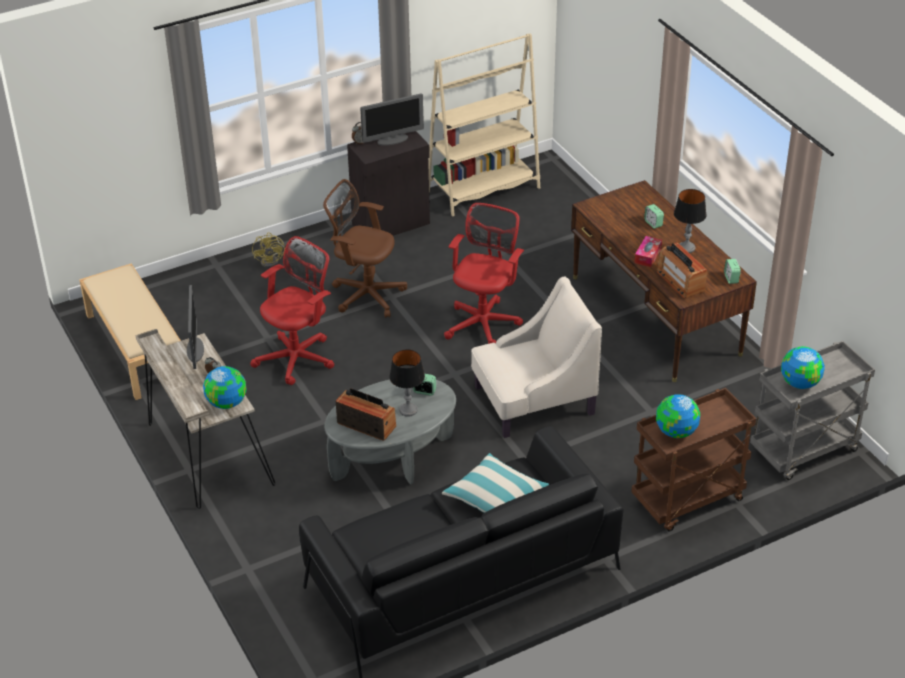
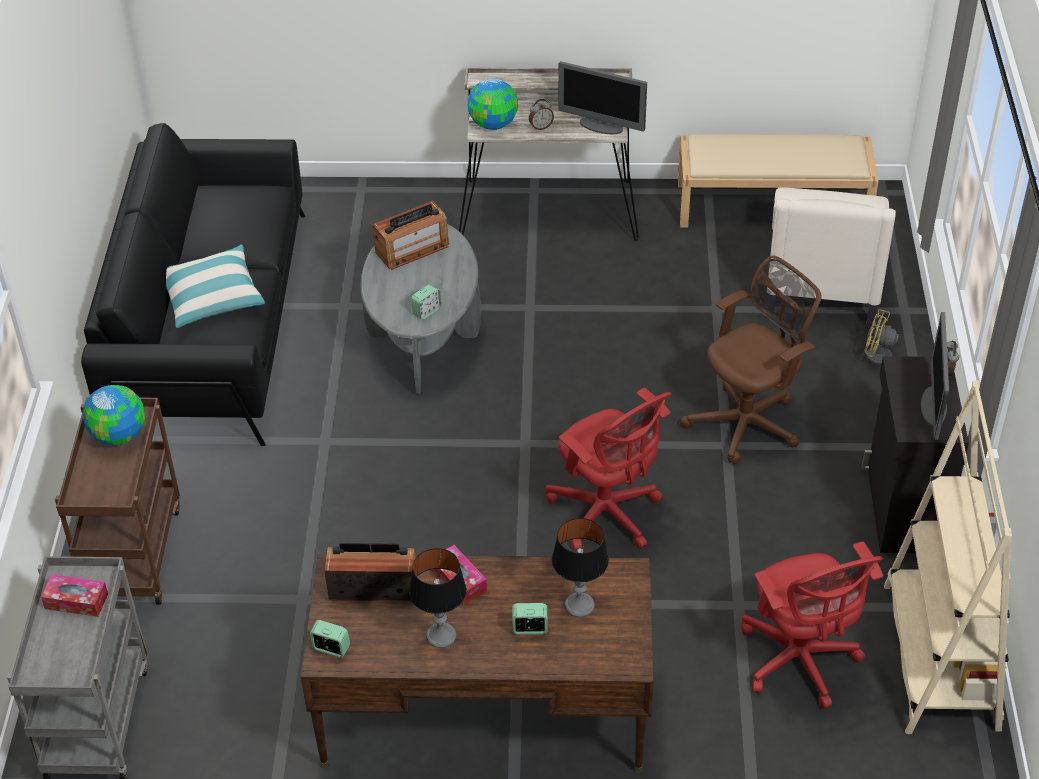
camera: 120 degrees right, 5 degrees up
(298, 357) = (660, 321): red office chair -> red office chair (800, 662)
(408, 410) = (407, 287): table lamp -> table lamp (579, 605)
(533, 400) = (419, 494): beige armchair -> beige armchair (822, 281)
(799, 383) = (76, 601): globe -> tissue box

